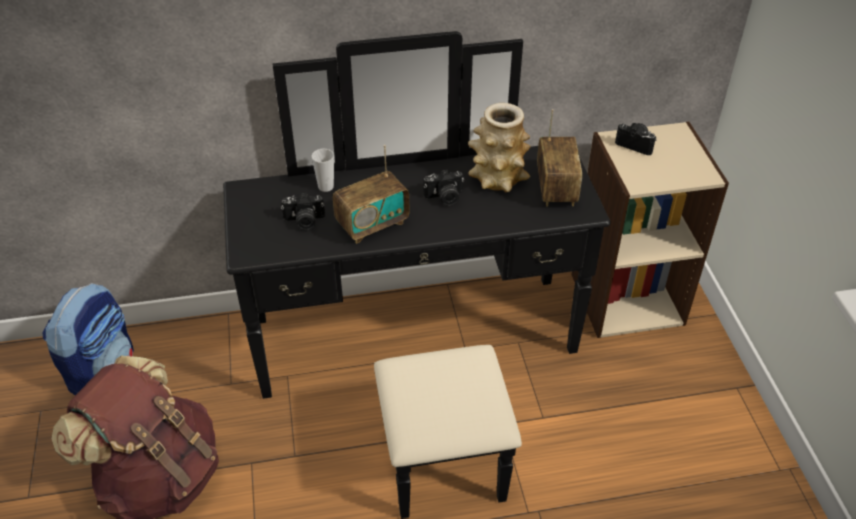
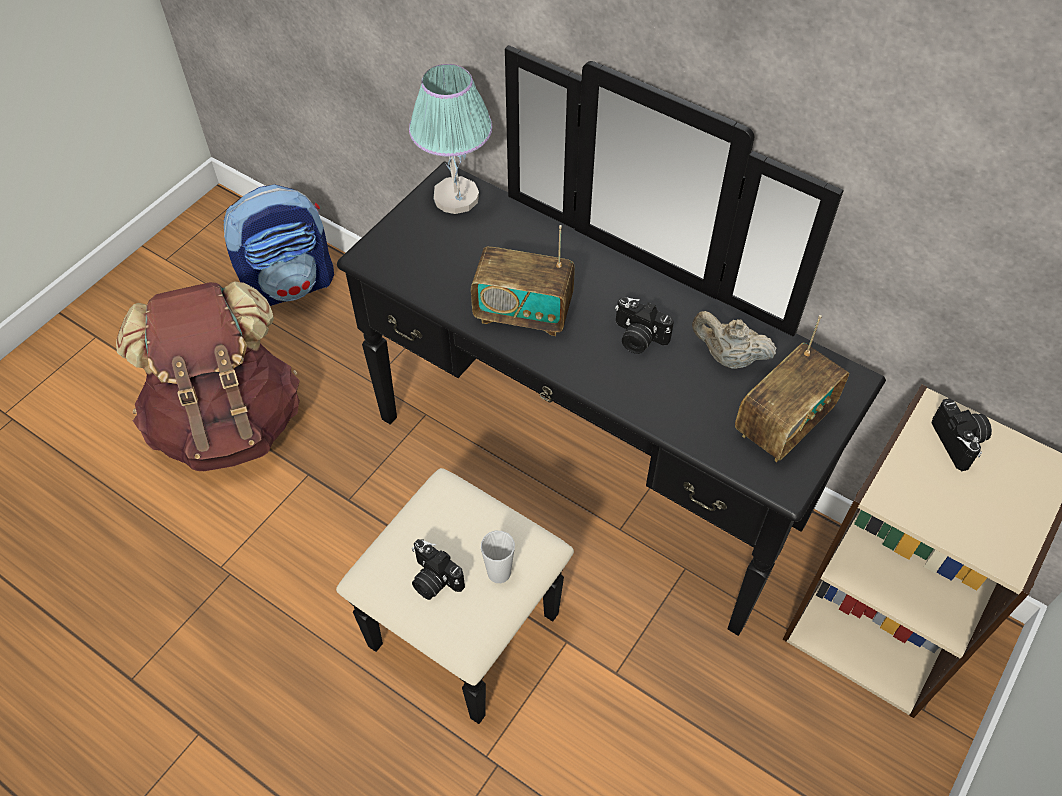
camera: 45 degrees right, 10 degrees up
(257, 195) = (455, 197): none -> table lamp
(304, 221) = (463, 259): camera -> camera (433, 580)
(326, 187) = (530, 235): cup -> cup (499, 573)
(497, 178) = (728, 357): vase -> beige teapot

